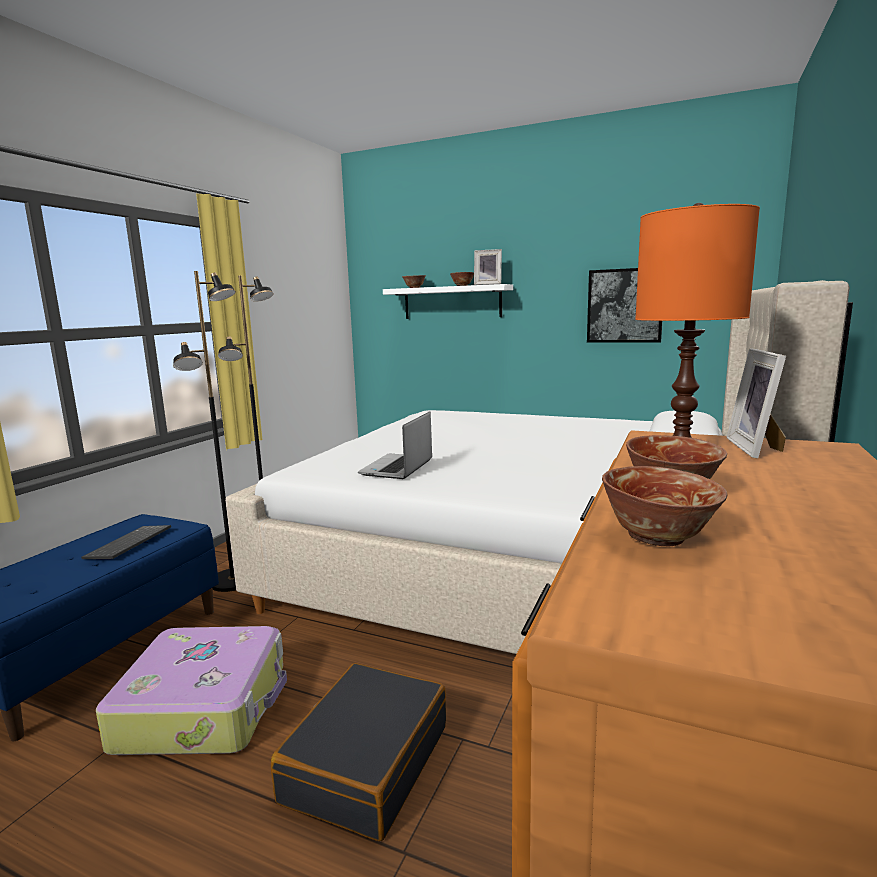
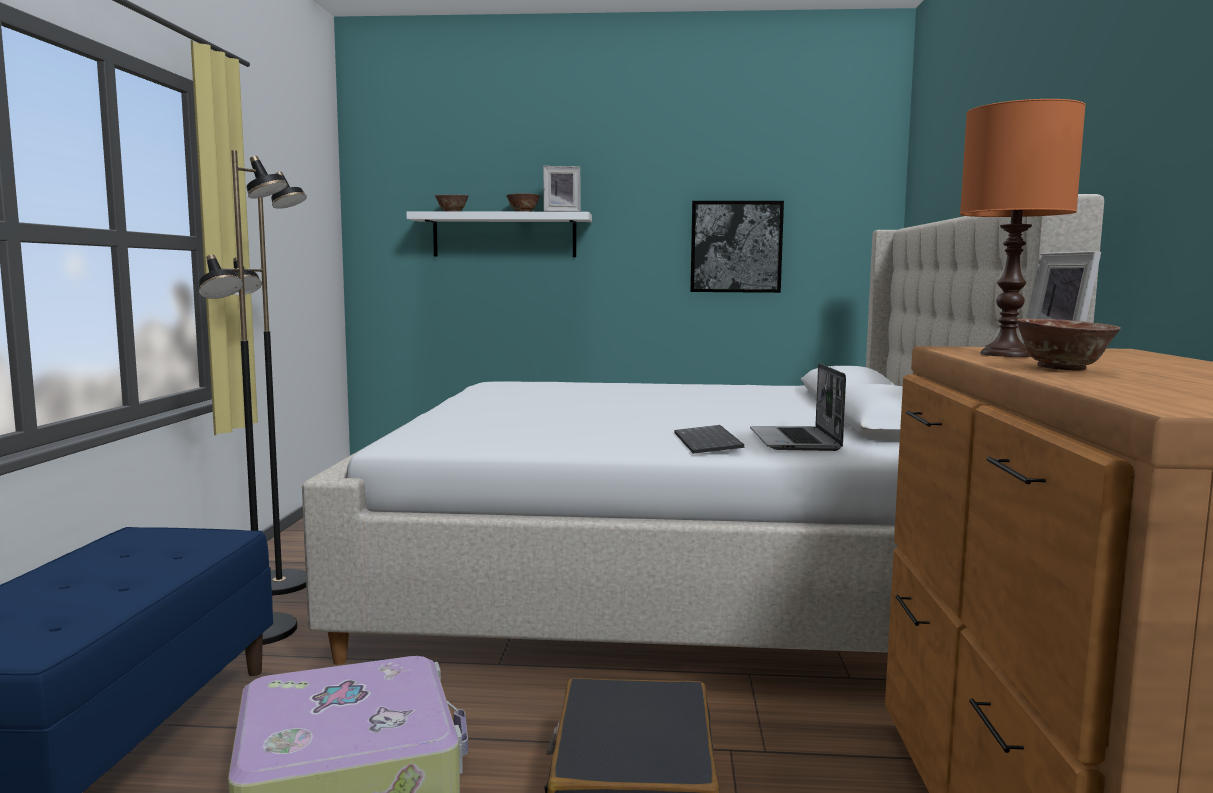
camera: 20 degrees left, 5 degrees down
(129, 544) = (159, 561): keyboard -> keyboard (709, 442)
(397, 468) = (545, 434): laptop -> laptop (796, 441)
(658, 537) = (1120, 384): bowl -> none

